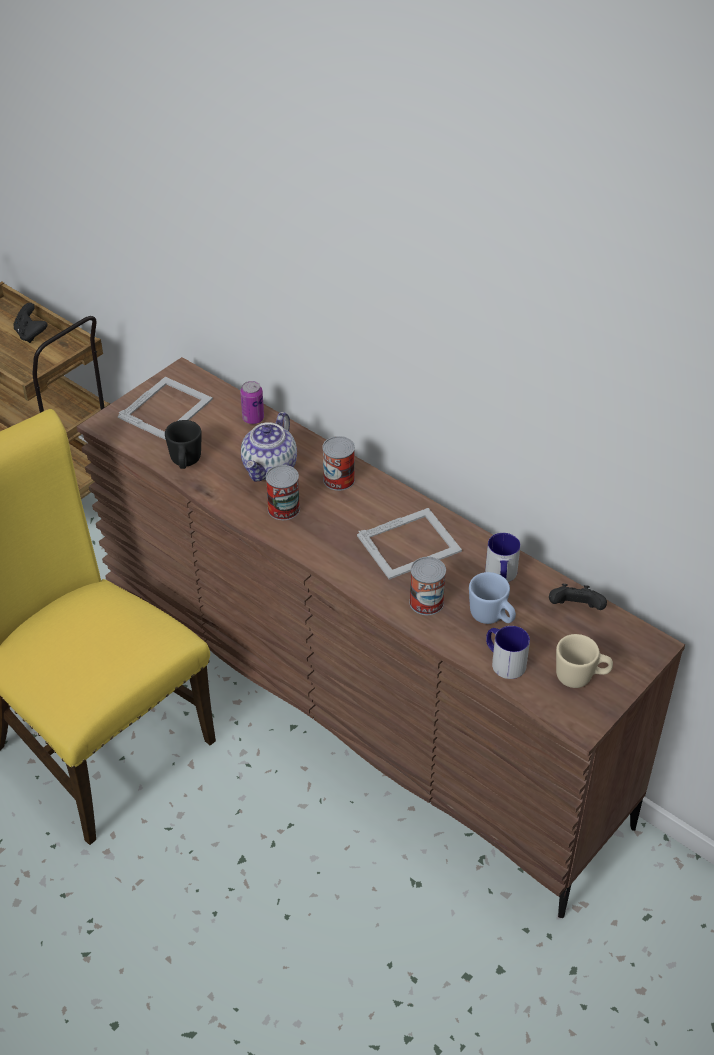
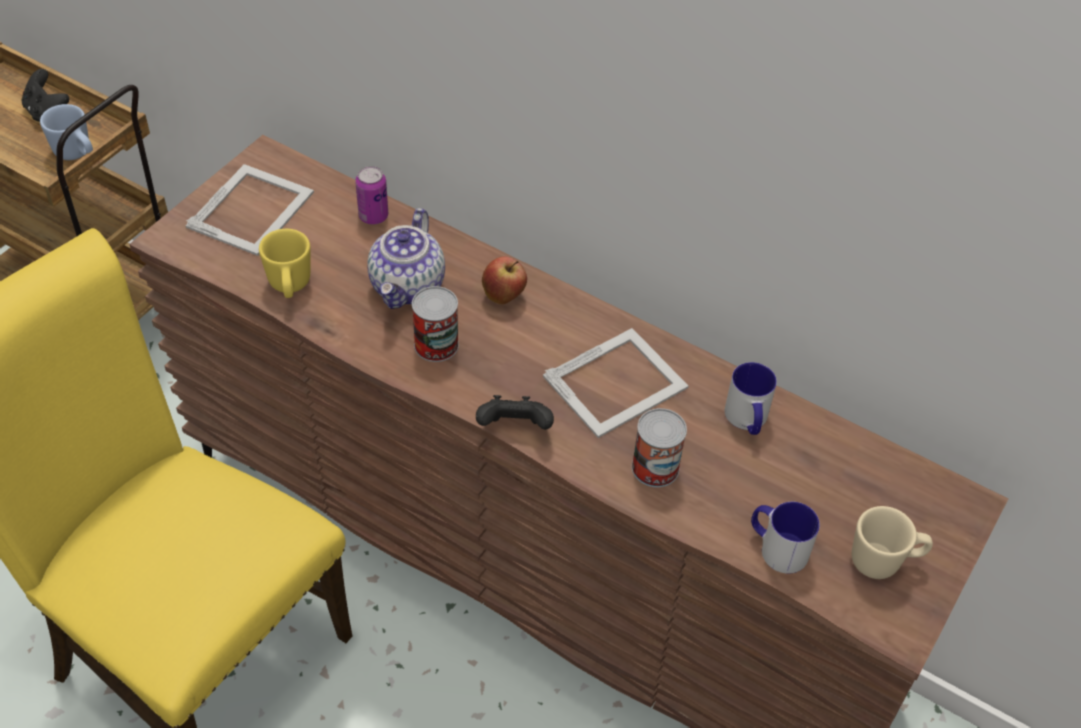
camera: 10 degrees left, 5 degrees up
(185, 463) = (290, 287): black mug -> yellow mug
(339, 479) = (504, 296): can -> apple
(492, 617) = (747, 483): blue mug -> blue mug (77, 154)
(575, 609) = (855, 460): black game controller -> black game controller (514, 428)

